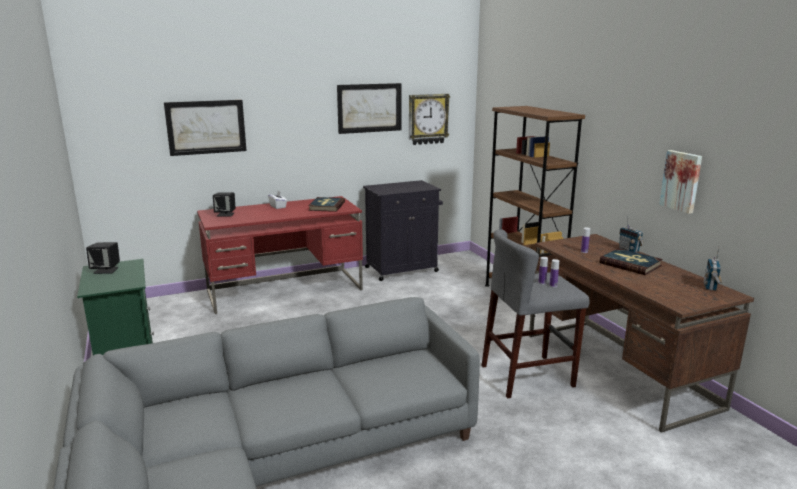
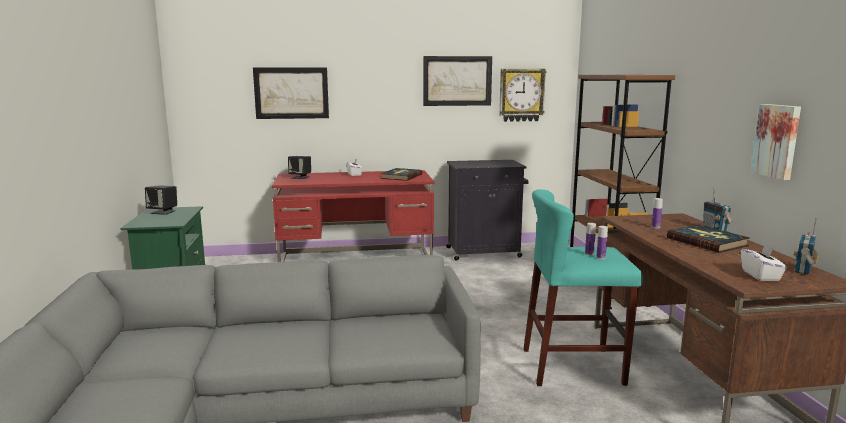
camera: 15 degrees right, 5 degrees down
(527, 376) = (573, 367): grey stool -> turquoise stool
(685, 295) = (761, 275): none -> white tissue box

